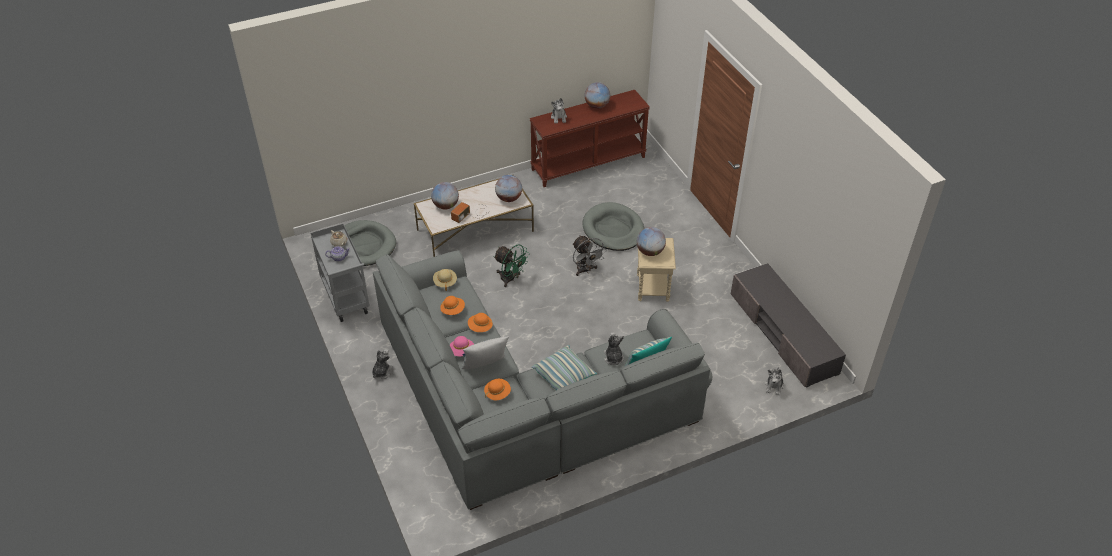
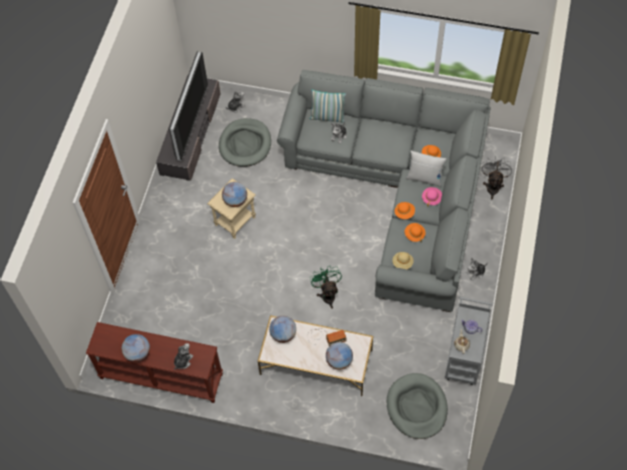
camera: 140 degrees left, 15 degrees up
(564, 375) = (380, 143): pillow -> none
(585, 270) = (267, 266): grey fan -> grey fan (493, 186)
(613, 229) = (211, 290): grey dog bed -> grey dog bed (245, 144)
(779, 307) = (188, 126): none -> television

